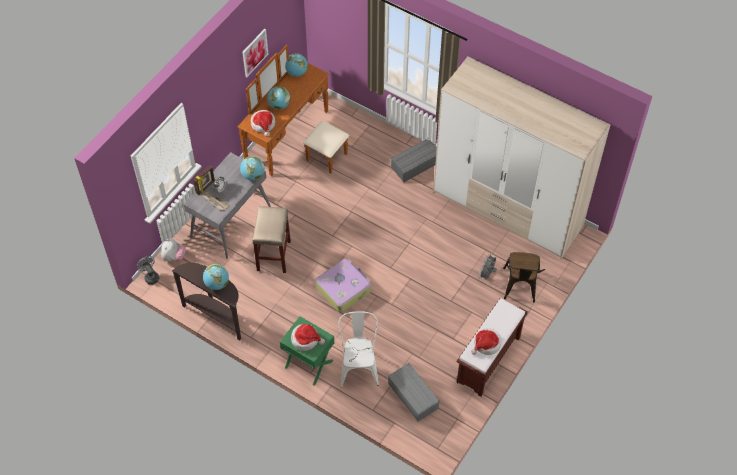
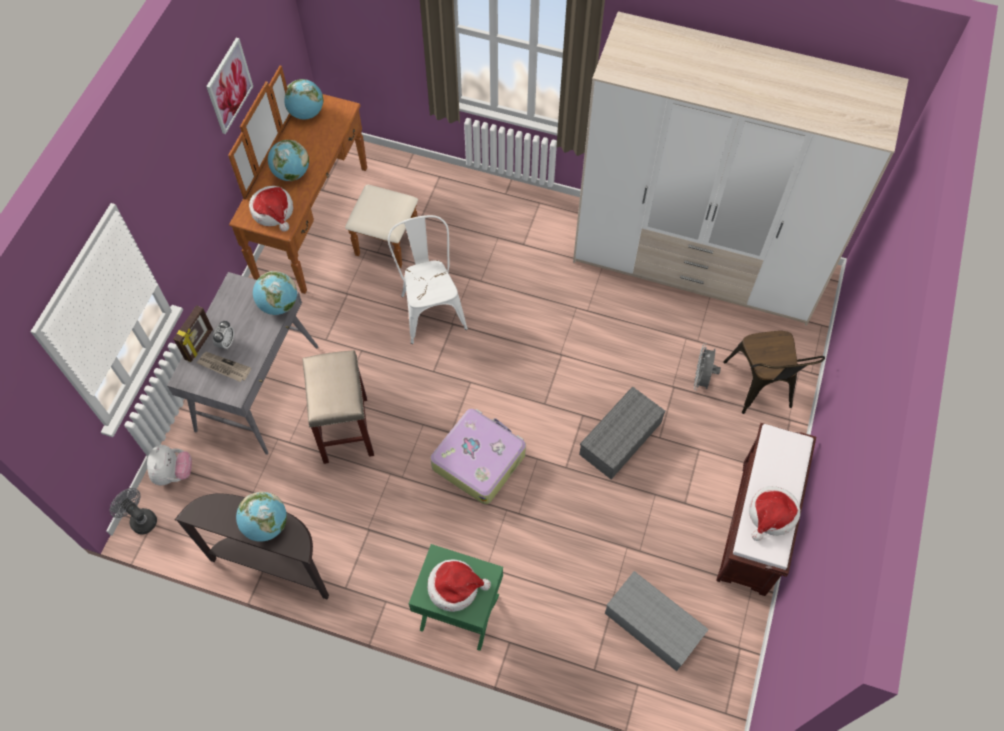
camera: 15 degrees left, 5 degrees up
(359, 365) = (545, 592): white chair -> white chair (430, 307)
(415, 165) = (531, 225): grey storage box -> grey storage box (620, 440)

